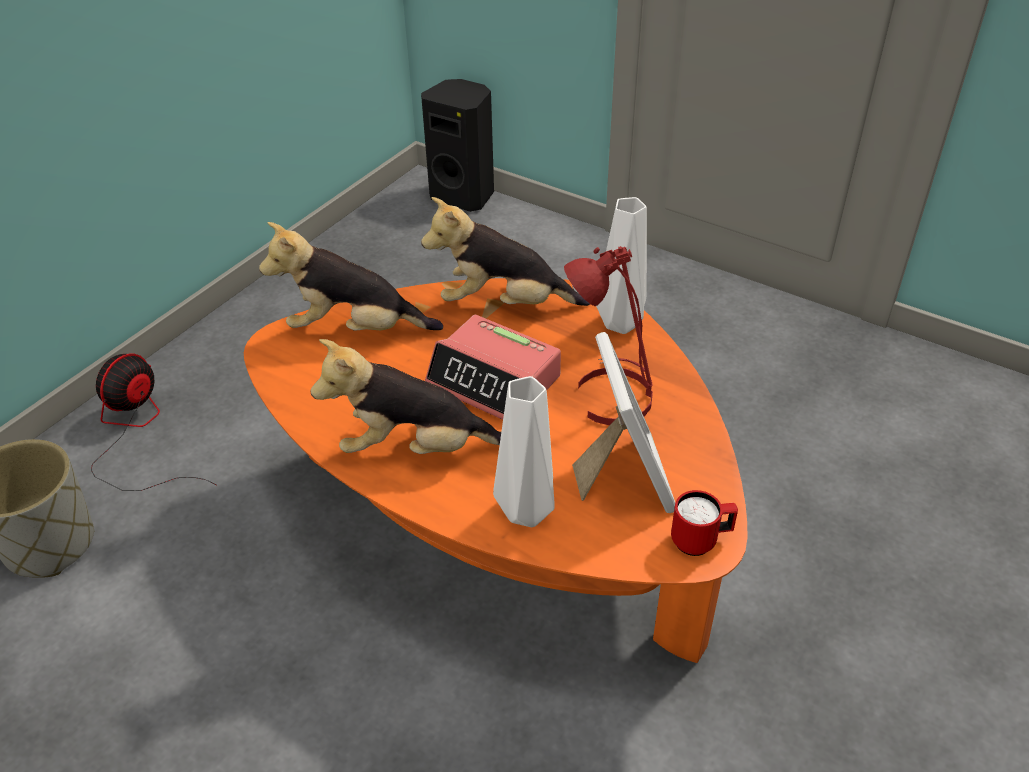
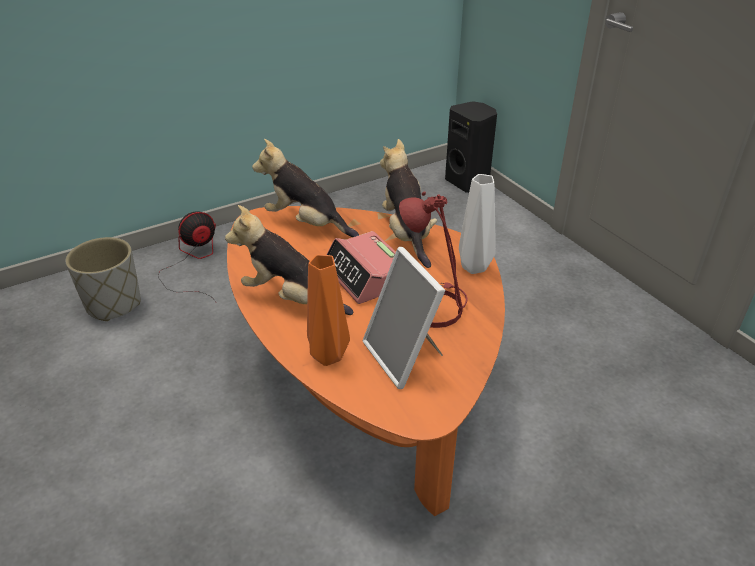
camera: 25 degrees right, 5 degrees down
(504, 304) = (406, 234): plush toy -> plush toy turned 45 degrees clockwise
(523, 512) = (326, 355): white vase -> orange vase
(623, 476) = (405, 357): picture frame -> picture frame turned 135 degrees clockwise
(700, 541) = (426, 413): red mug -> none

